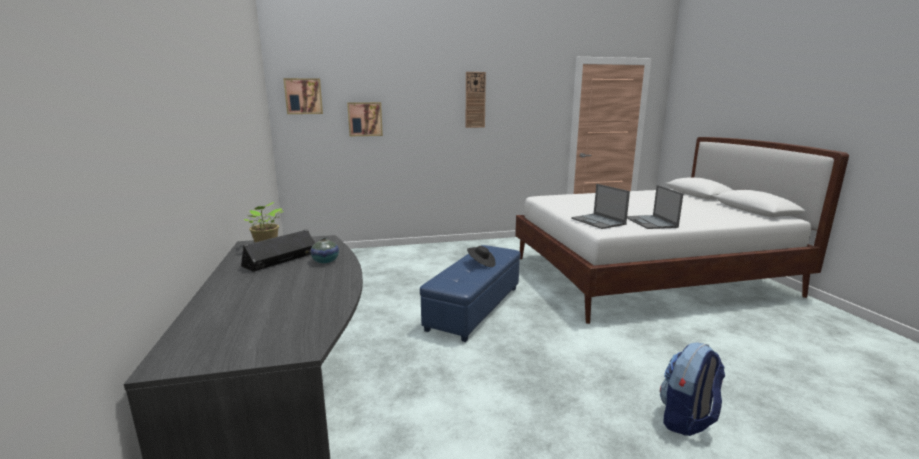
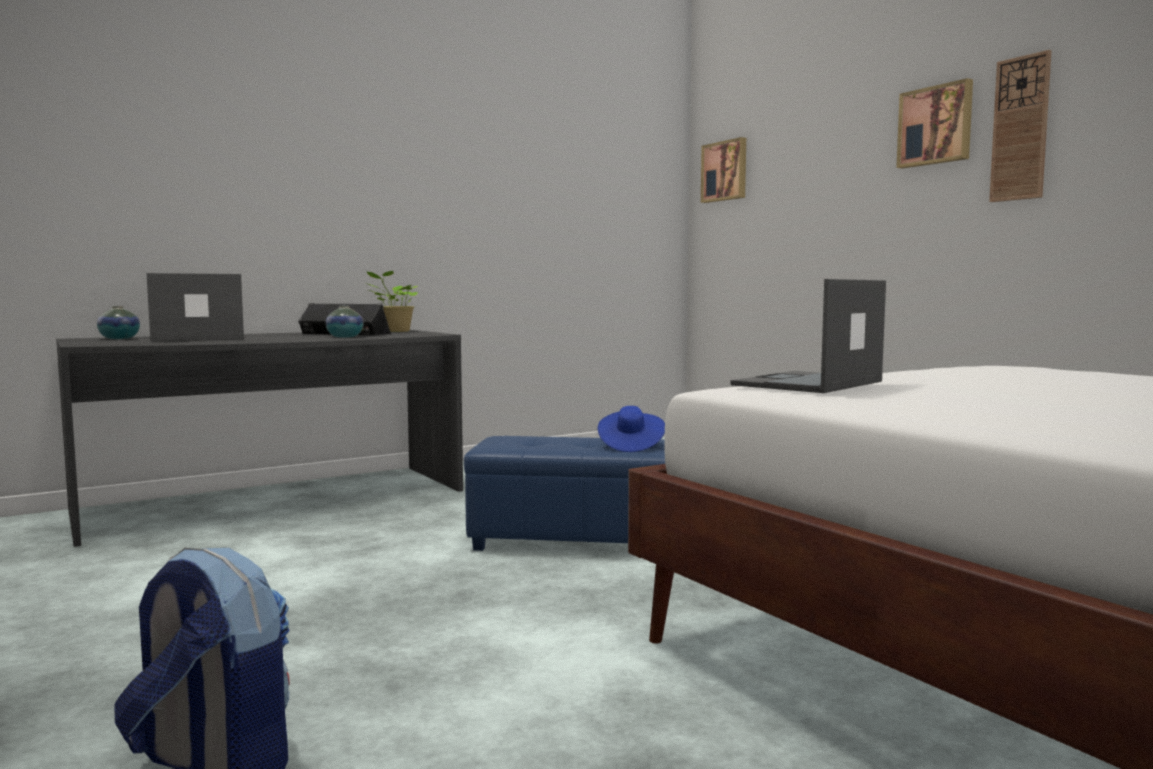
camera: 70 degrees right, 10 degrees down
(206, 342) = (119, 338): none -> vase
(365, 119) = (800, 201): picture -> picture (936, 125)
(481, 264) = (630, 446): black hat -> blue hat
(651, 222) = (920, 406): laptop -> laptop (194, 339)

